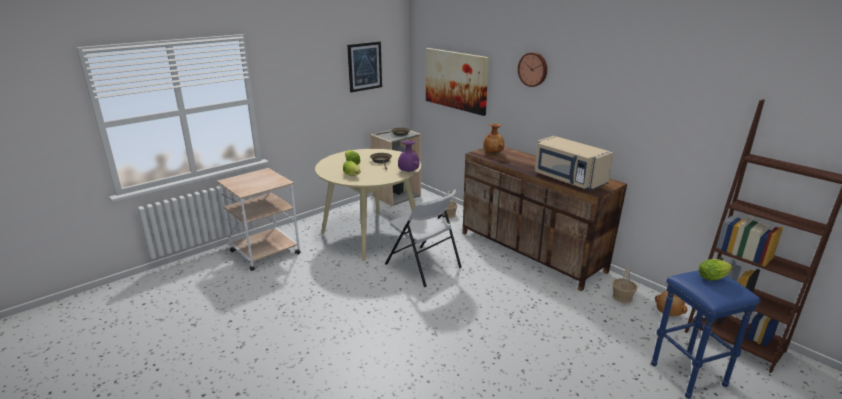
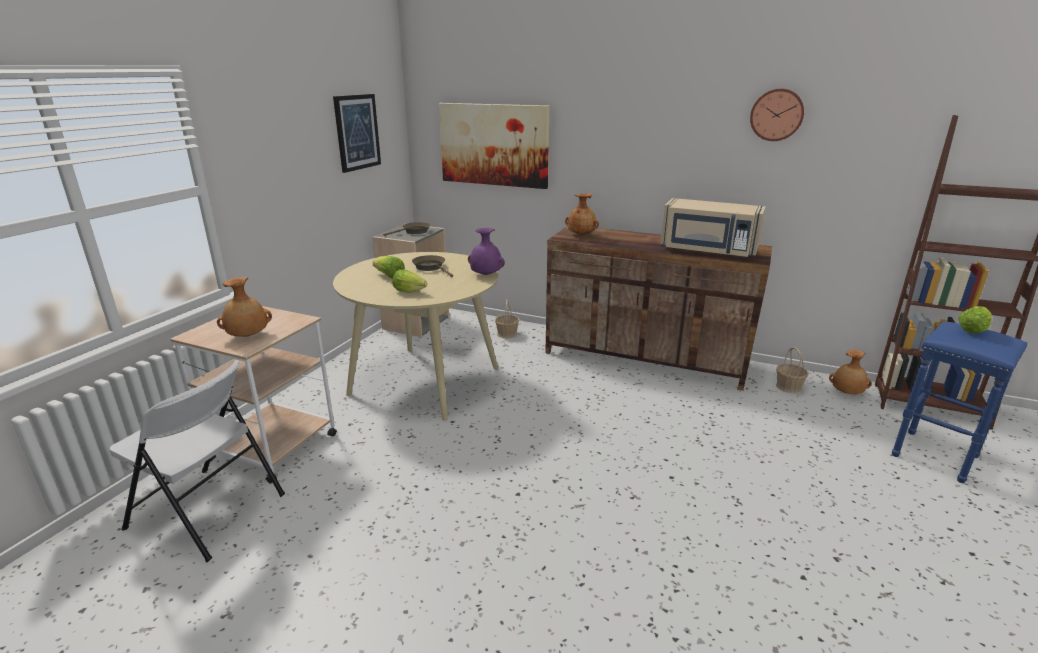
camera: 25 degrees left, 0 degrees up
(250, 186) = (248, 336): none -> brown vase
(422, 266) = (534, 407): white chair -> white chair (206, 512)
(533, 69) = (623, 115): wall clock -> wall clock (776, 115)

